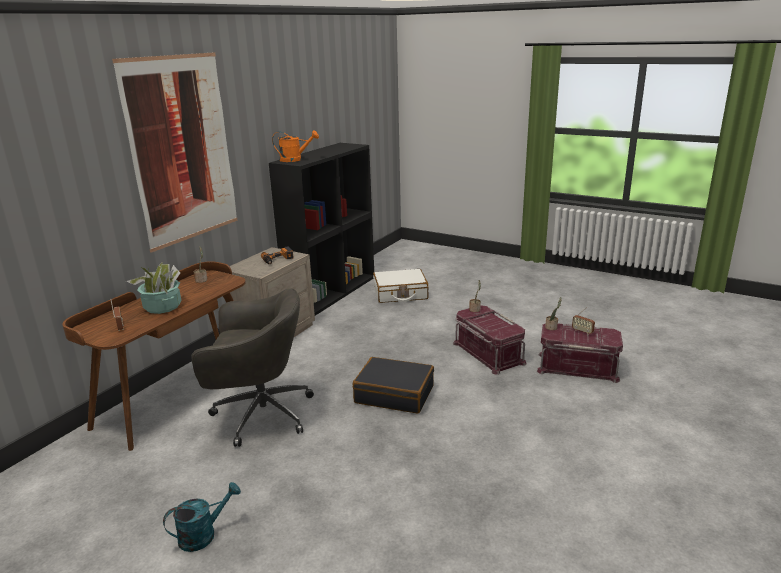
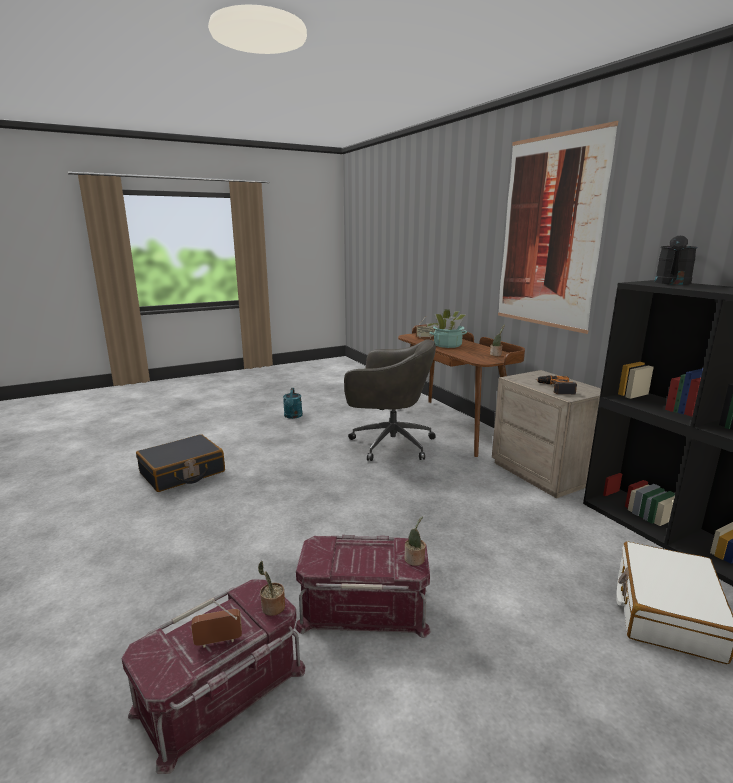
camera: 120 degrees right, 5 degrees down
(260, 414) = (389, 443): grey office chair -> grey office chair turned 105 degrees counterclockwise
(295, 159) = (672, 283): orange watering can -> black watering can
(394, 394) = (349, 501): black suitcase -> black suitcase (182, 473)

